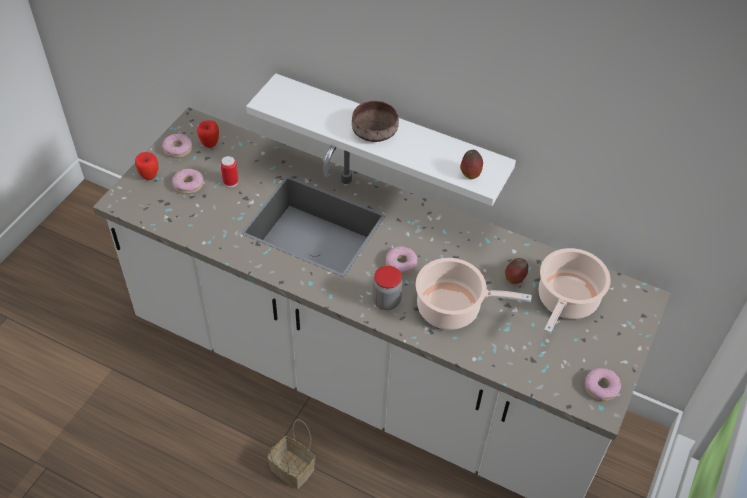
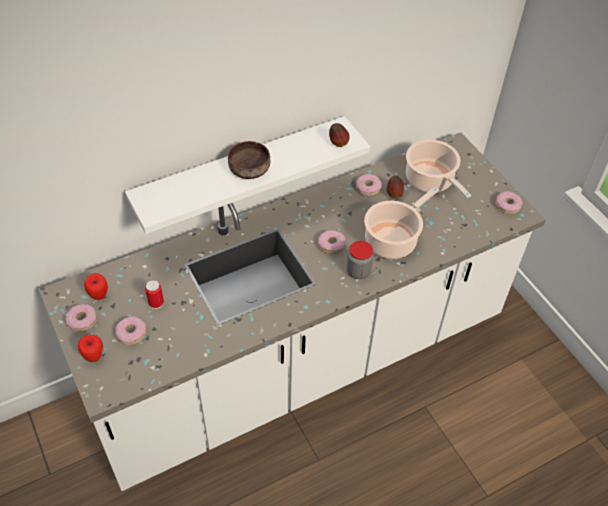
camera: 55 degrees left, 0 degrees up
(294, 469) = (344, 457): basket -> none
(502, 254) = (368, 188): none -> donut

